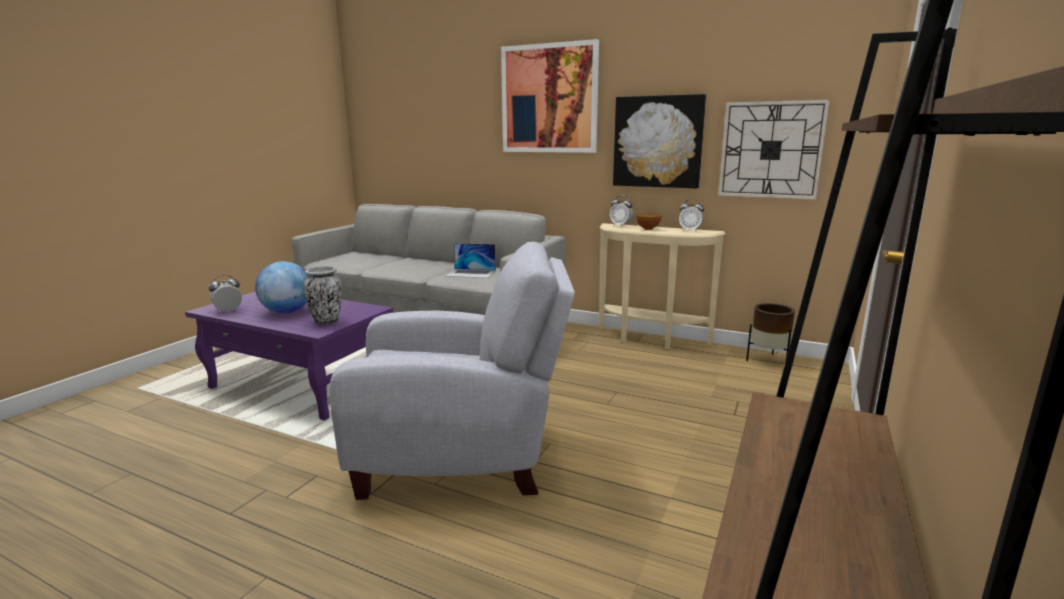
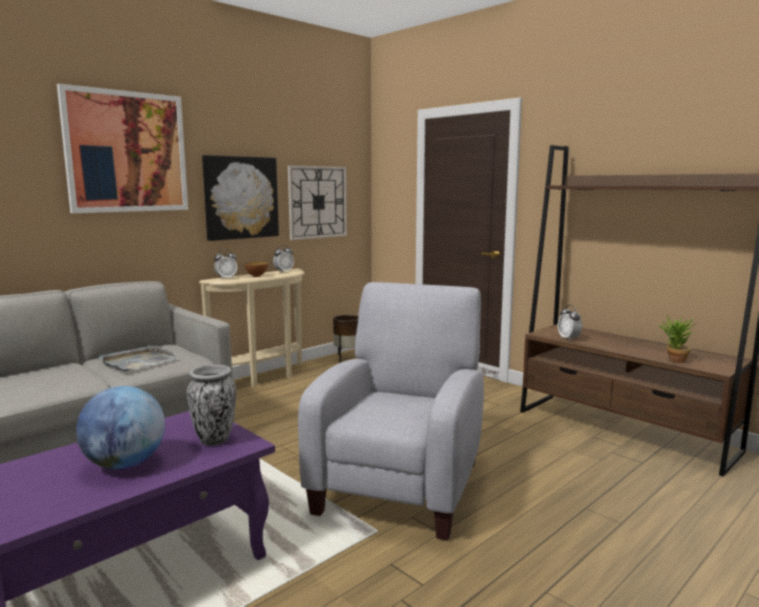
camera: 70 degrees left, 5 degrees down
(228, 311) = (37, 512): alarm clock -> alarm clock (568, 339)
(471, 273) = (138, 362): laptop -> grey tray
(747, 555) = (674, 361): none -> potted plant

